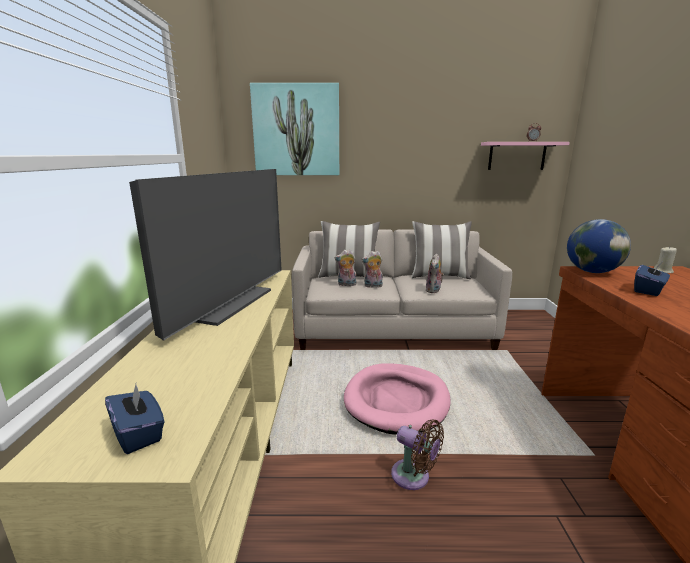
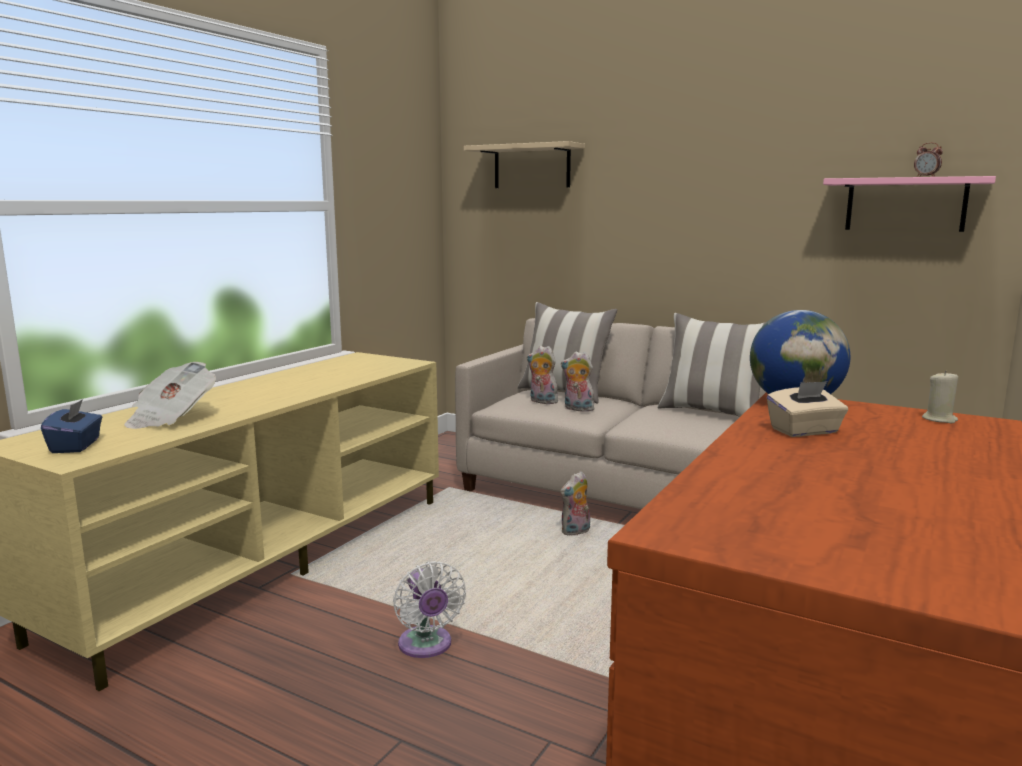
camera: 30 degrees right, 5 degrees down
(181, 368) = (171, 418): none -> newspaper
(227, 303) = (303, 380): television -> none
(296, 131) = (532, 166): picture -> beige shelf
(397, 400) = (514, 573): pink dog bed -> none
(414, 477) = (426, 646): brown fan -> white fan
(434, 290) = (663, 428): plush toy -> plush toy (576, 532)
(648, 290) = (804, 431): blue tissue box -> beige tissue box

